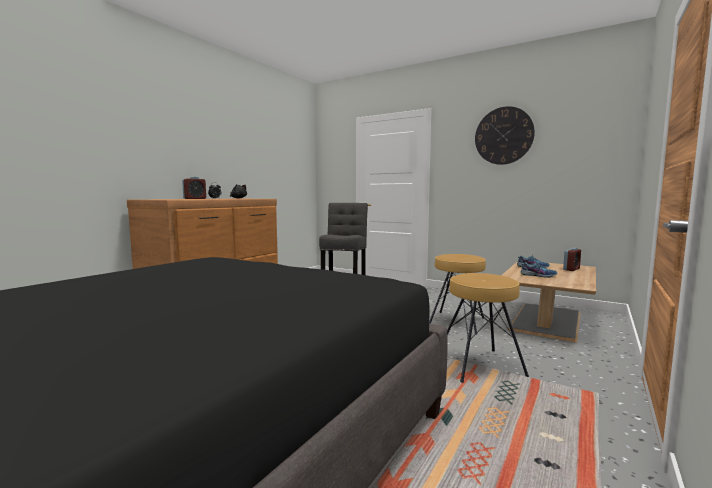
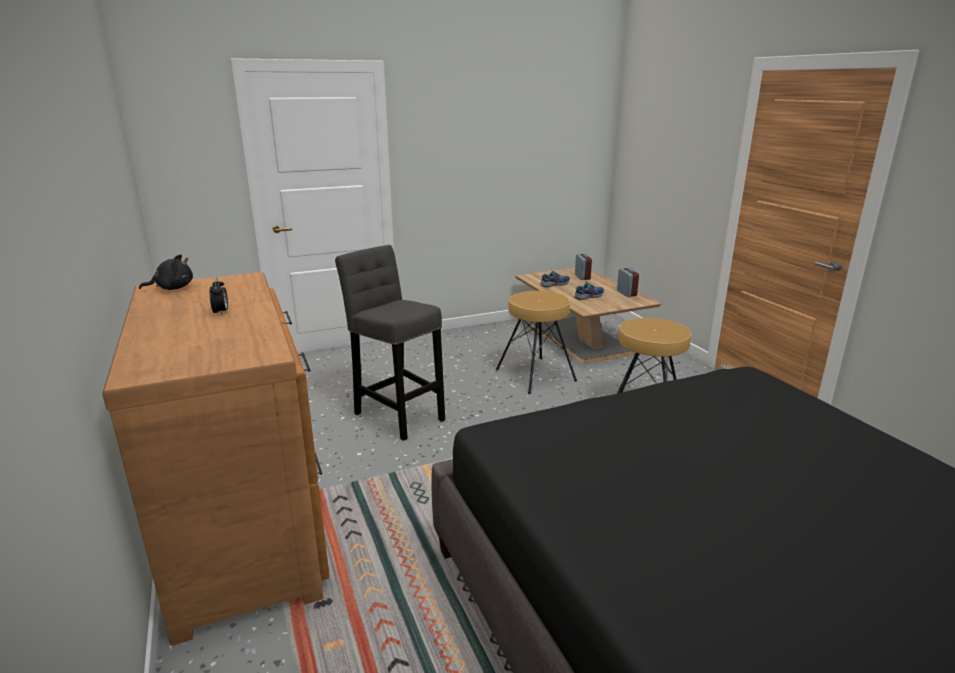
camera: 55 degrees left, 15 degrees up
(195, 198) = (169, 325): alarm clock -> alarm clock (626, 293)
(503, 136) = (489, 115): wall clock -> none

